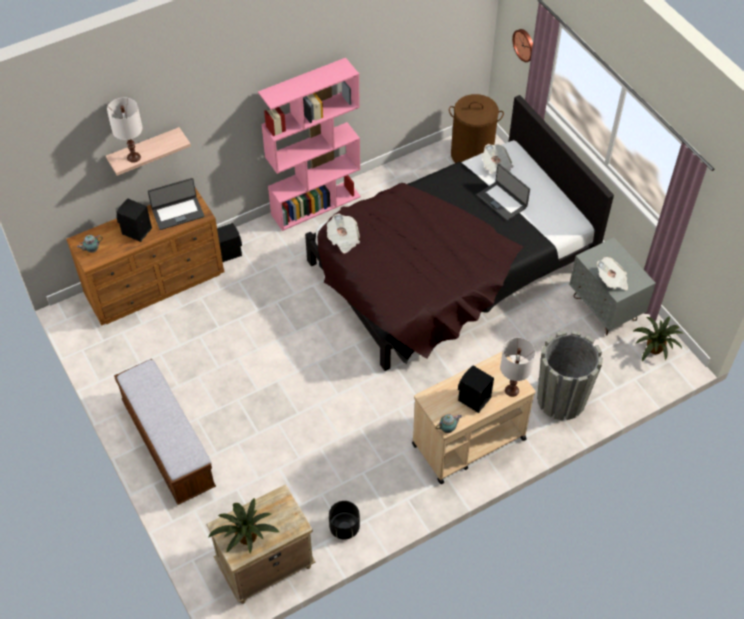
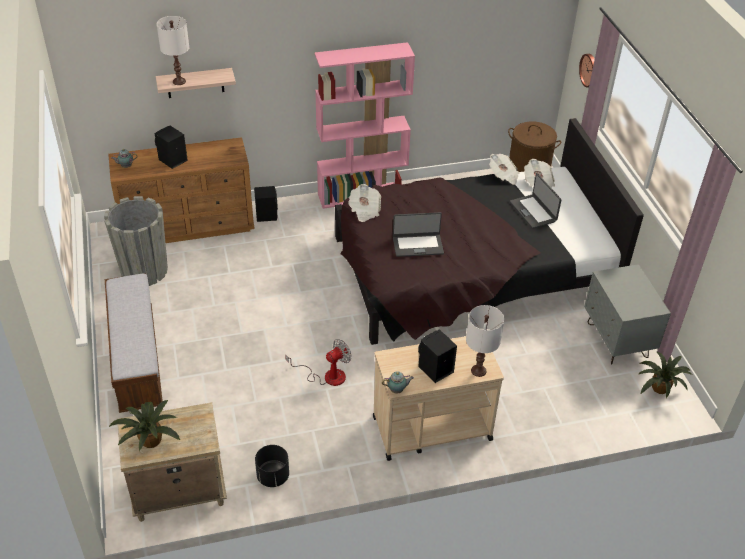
camera: 15 degrees right, 10 degrees down
(178, 213) = (216, 154): laptop -> laptop (417, 245)
(355, 414) = (327, 376): none -> fan
(561, 399) = (543, 412): grey planter -> grey planter (144, 271)
(611, 280) = (623, 301): newspaper -> newspaper (503, 176)

